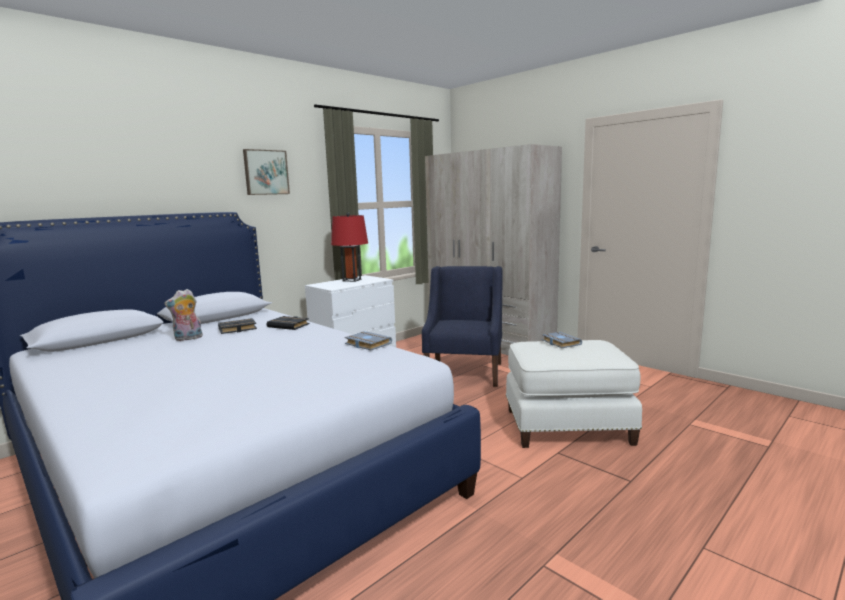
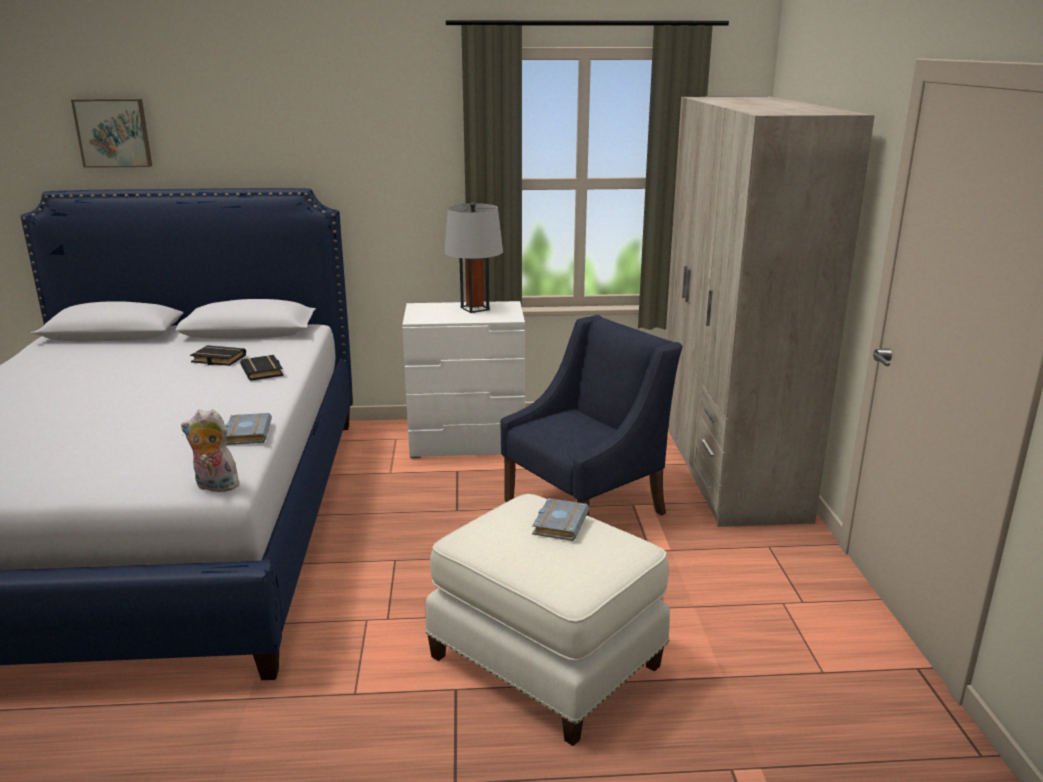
camera: 40 degrees right, 10 degrees up
(188, 338) = (160, 359): plush toy -> plush toy (214, 487)
(265, 172) = (369, 129): picture -> picture (113, 133)
(352, 280) = (475, 308): red table lamp -> grey table lamp

